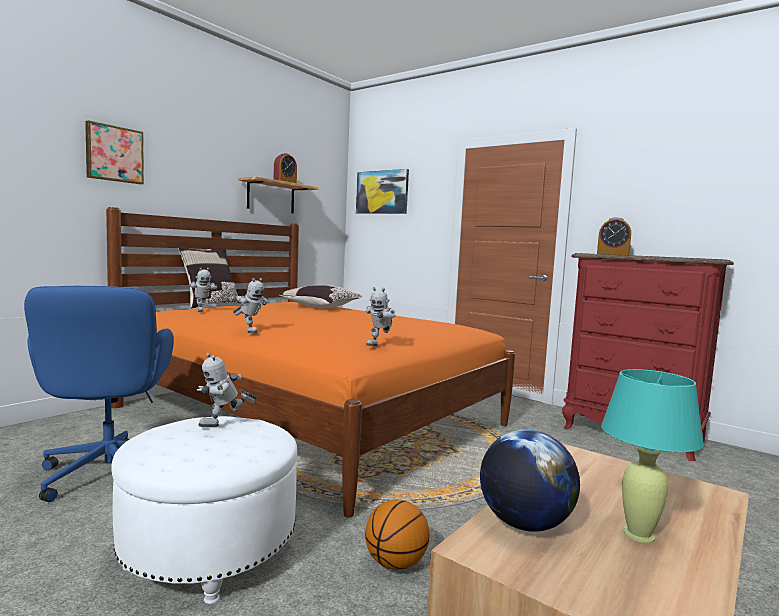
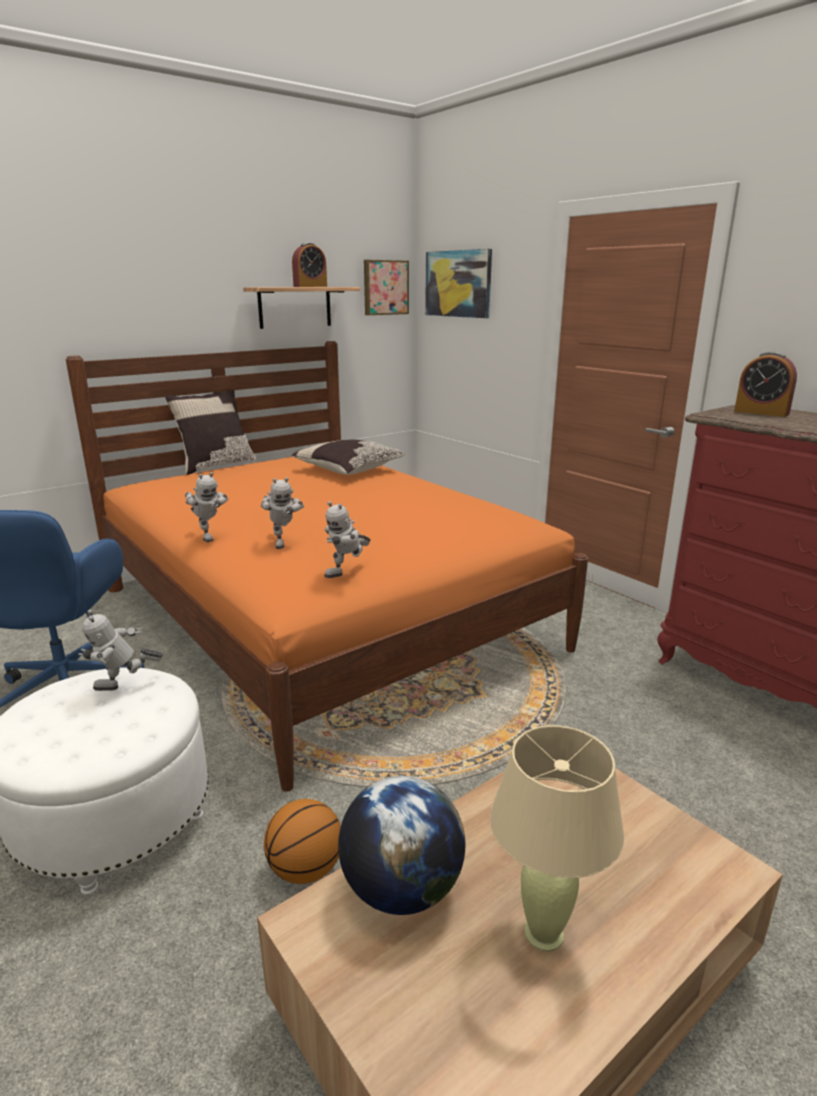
camera: 15 degrees right, 15 degrees up
(114, 154) = (66, 283): picture -> picture (385, 287)
(201, 311) = (189, 484): toy robot -> toy robot (283, 542)
(639, 535) = (544, 934): turquoise table lamp -> beige table lamp

